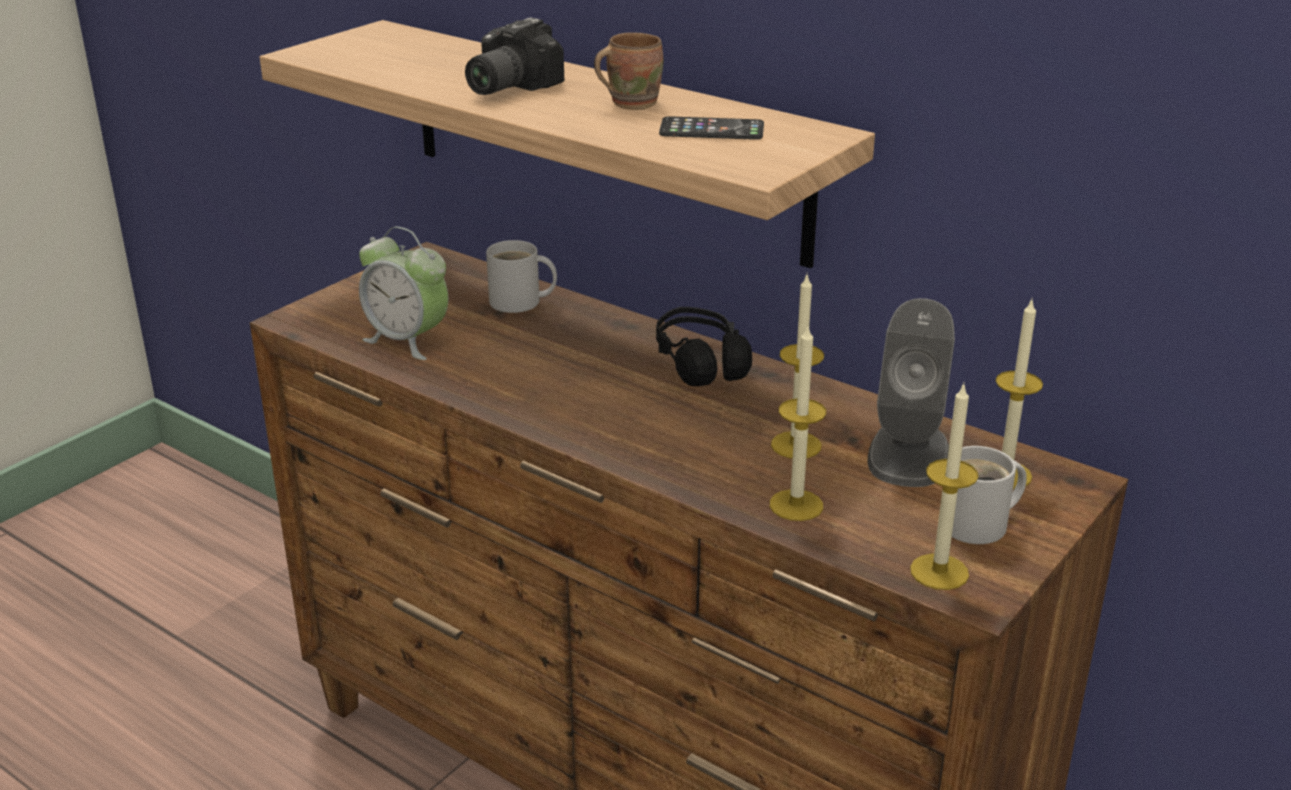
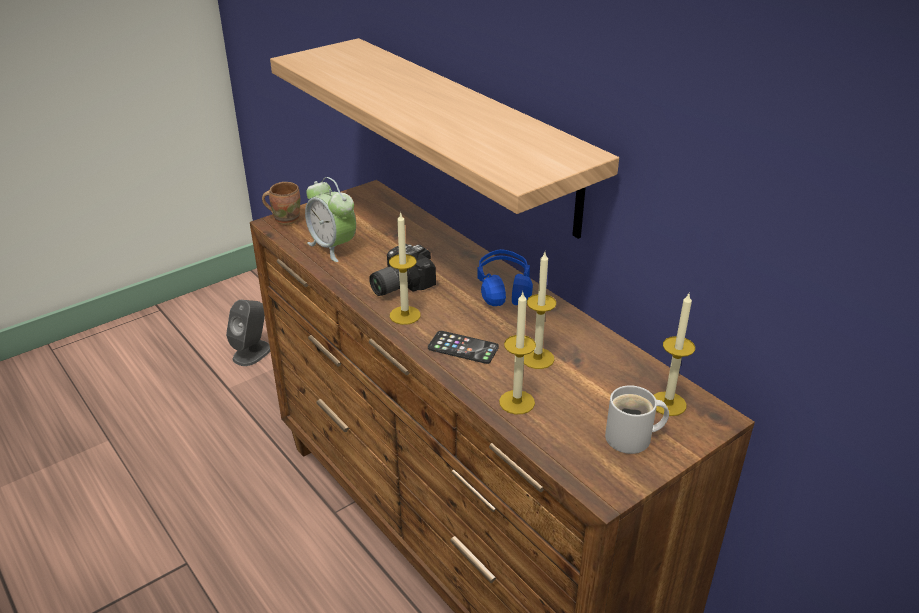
camera: 15 degrees right, 5 degrees up
(504, 87) = (400, 95): camera -> camera (398, 284)
(519, 303) = (412, 230): white mug -> none
(630, 103) = (471, 116): brown mug -> brown mug (285, 219)
(700, 363) = (503, 288): black headphones -> blue headphones
(711, 130) = (510, 143): phone -> phone (463, 348)
(908, 454) = (609, 377): grey speaker -> grey speaker (252, 352)
(939, 572) = (588, 468): candle -> candle (405, 315)

